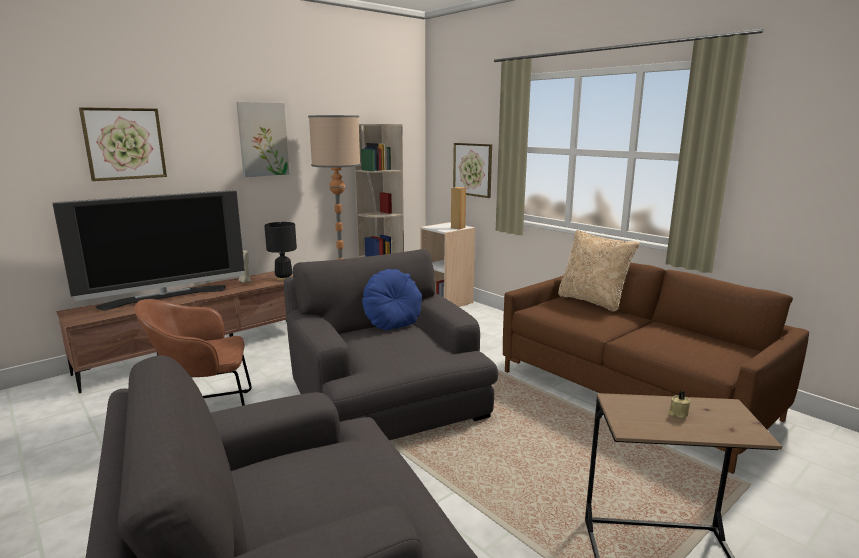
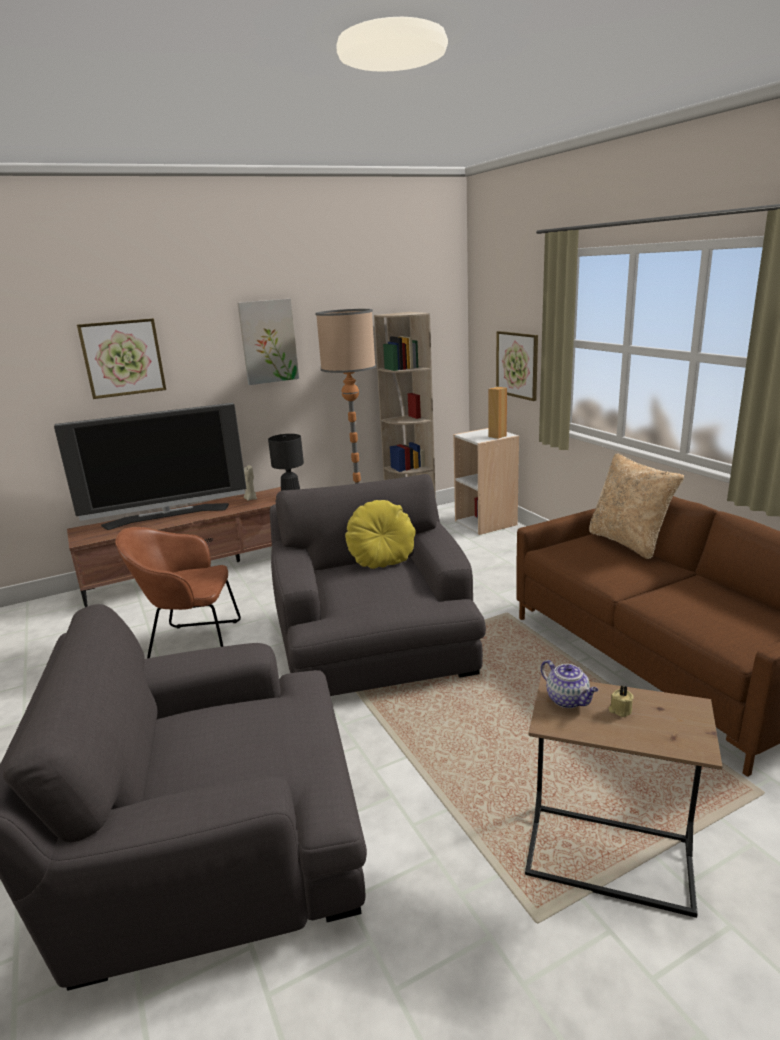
camera: 15 degrees right, 5 degrees up
(393, 326) = (382, 563): blue pillow -> yellow pillow
(632, 410) = (568, 700): none -> teapot

